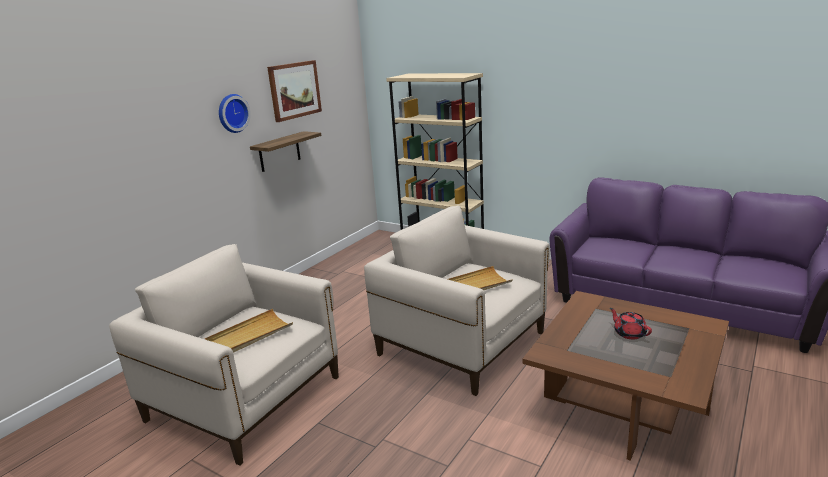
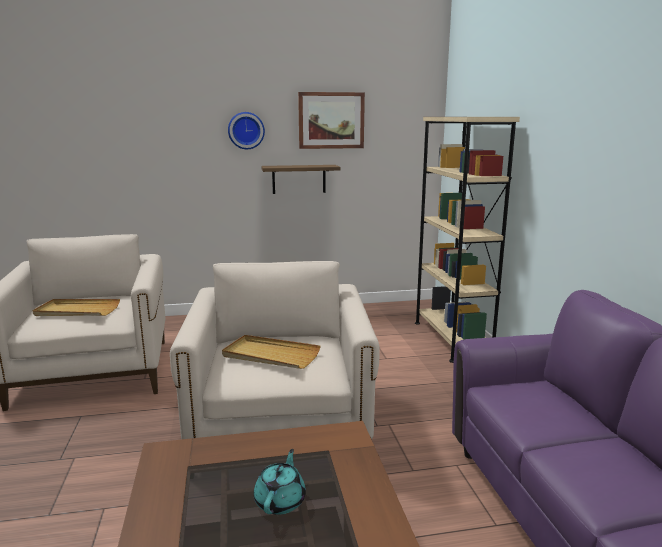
camera: 45 degrees right, 5 degrees down
(629, 333) = (280, 501): red teapot -> turquoise teapot

